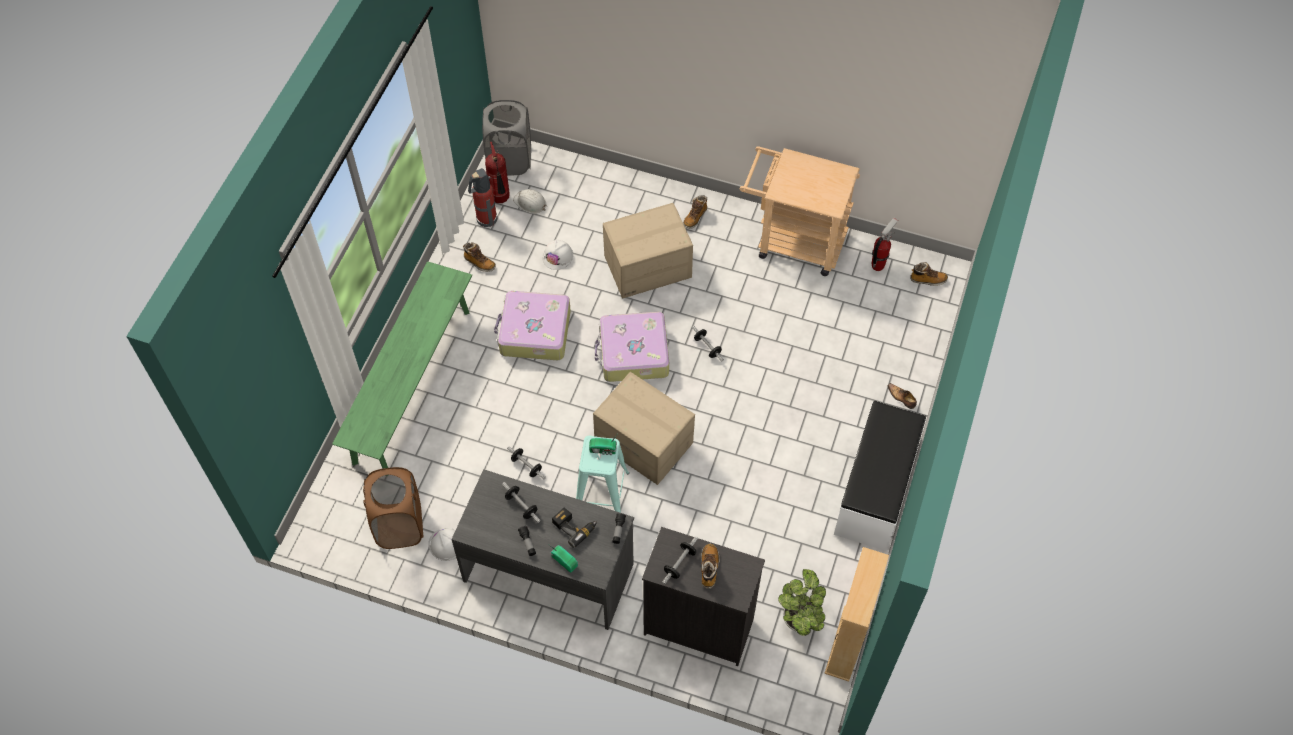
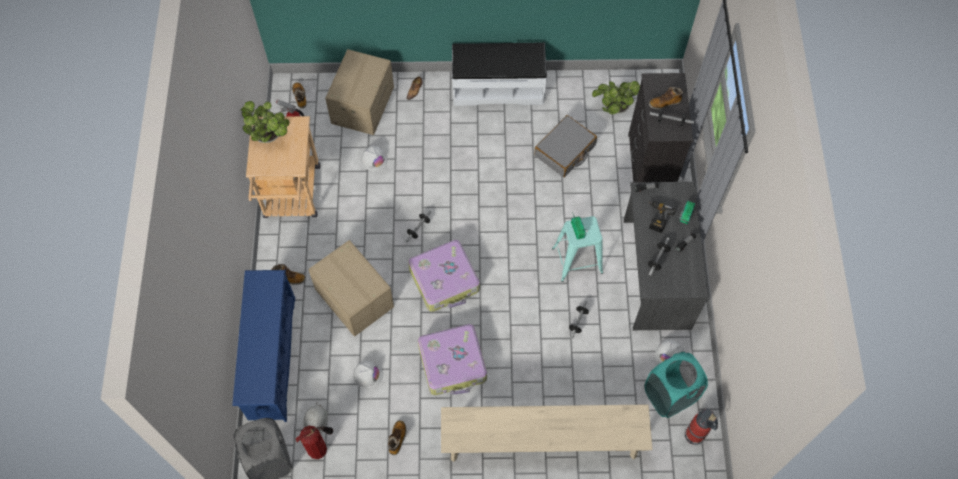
camera: 110 degrees left, 5 degrees up
(399, 525) = (670, 395): brown laundry basket -> turquoise laundry basket
(412, 385) = (542, 442): green bench -> beige bench
(485, 219) = (346, 454): fire extinguisher -> fire extinguisher (695, 435)
(613, 183) = (271, 358): none -> blue shoe rack
(644, 442) = (521, 245): cardboard box -> cardboard box (362, 105)
(755, 534) = (565, 151): none -> grey suitcase
(815, 329) = (374, 159): none -> white hard hat
(826, 177) = (270, 137): none -> potted plant
(846, 643) = (619, 78): beige bookcase -> none

